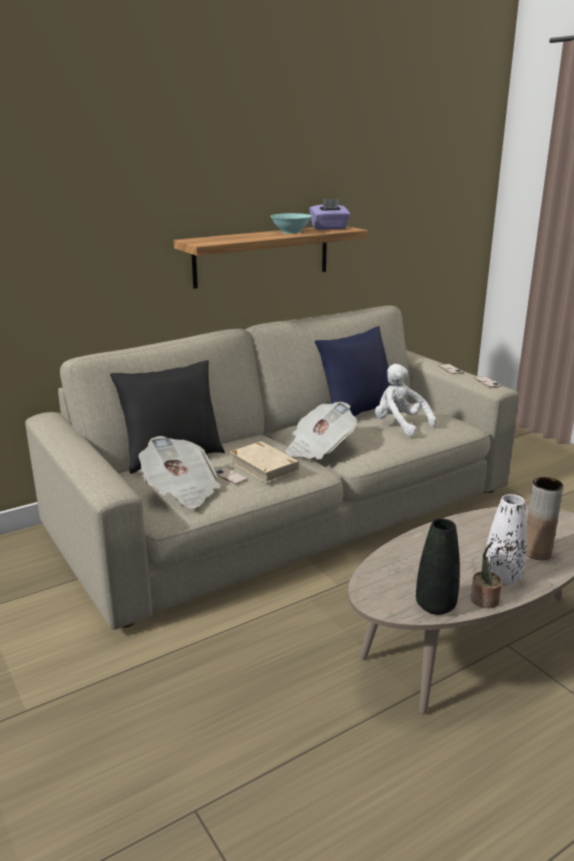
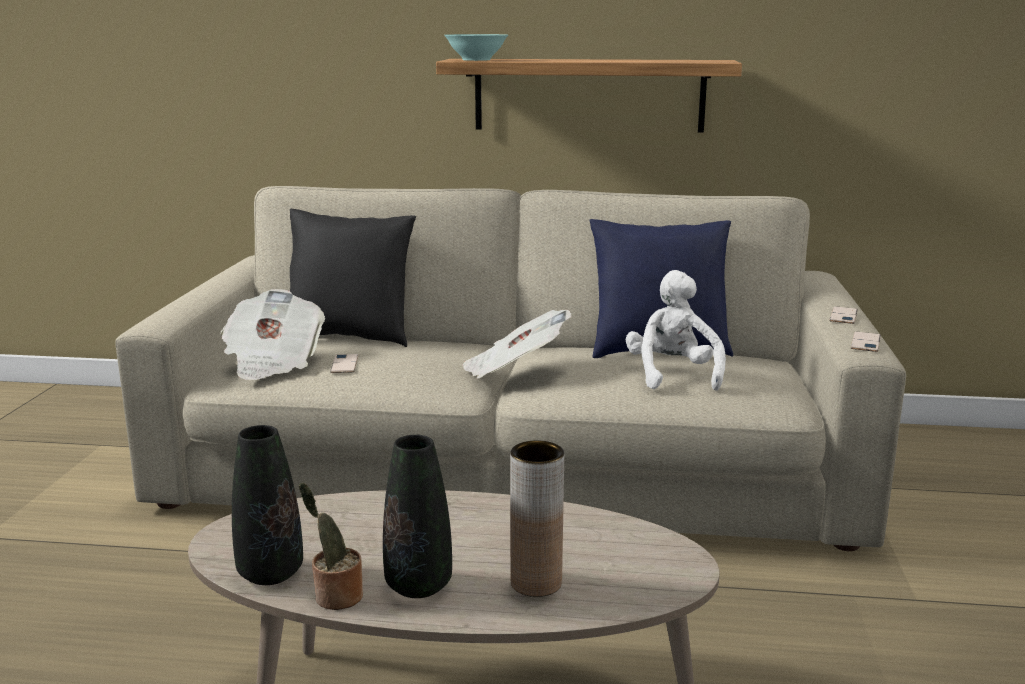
camera: 40 degrees right, 5 degrees down
(264, 466) = (401, 366): beige book -> none
(291, 232) = (620, 60): turquoise bowl -> turquoise bowl (477, 60)
(329, 228) = (694, 60): purple tissue box -> none
(502, 577) = (418, 586): white vase -> black vase

